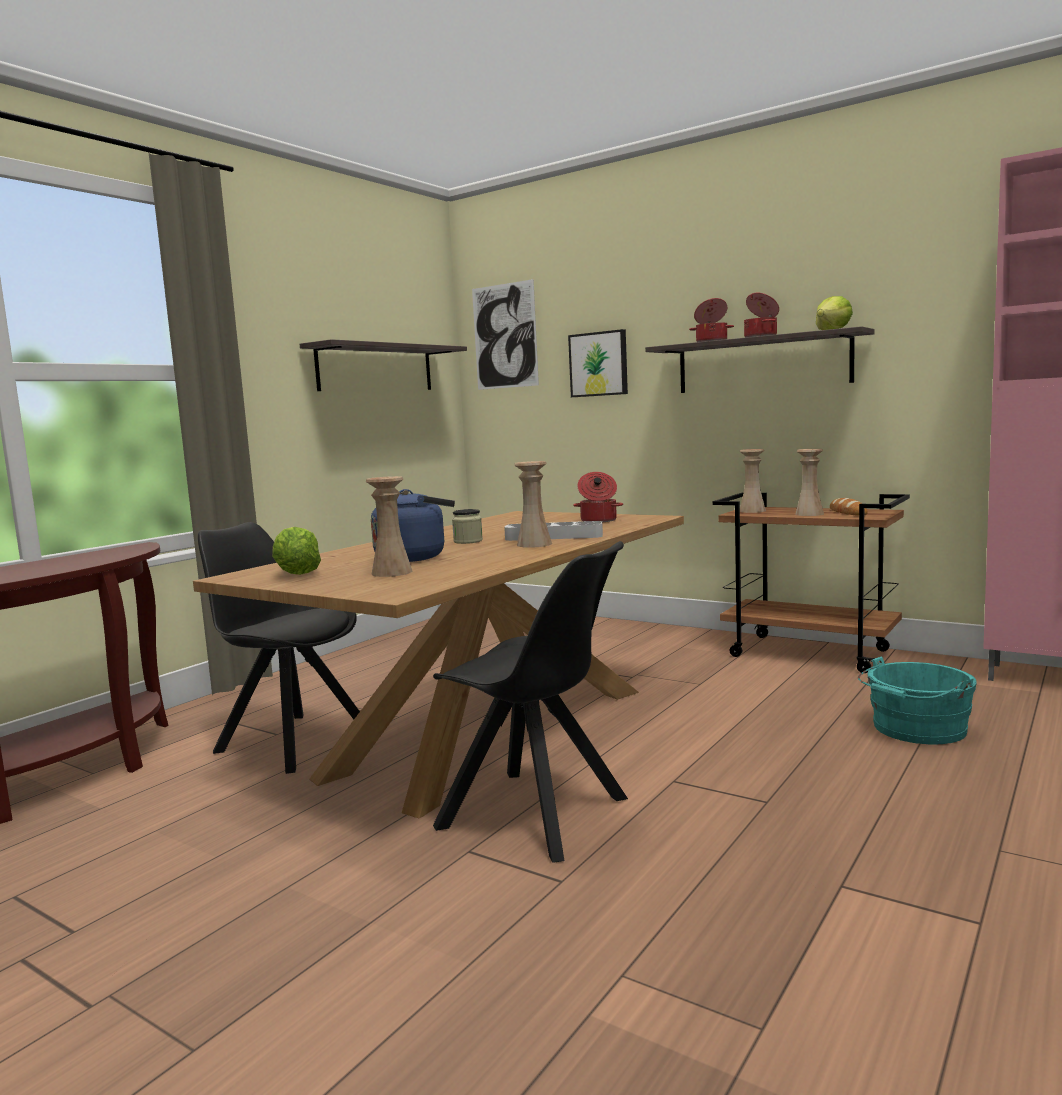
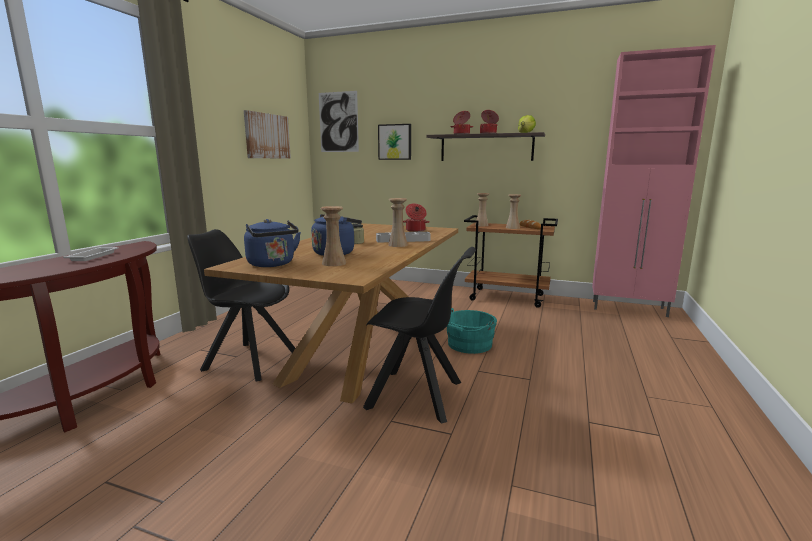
camera: 15 degrees left, 5 degrees up
(59, 563) = (94, 256): none -> white tray
(297, 574) = (272, 264): lettuce -> blue kettle
(376, 368) = (267, 136): shelf -> picture
(916, 729) = (577, 336): turquoise bucket -> turquoise bucket (468, 345)

